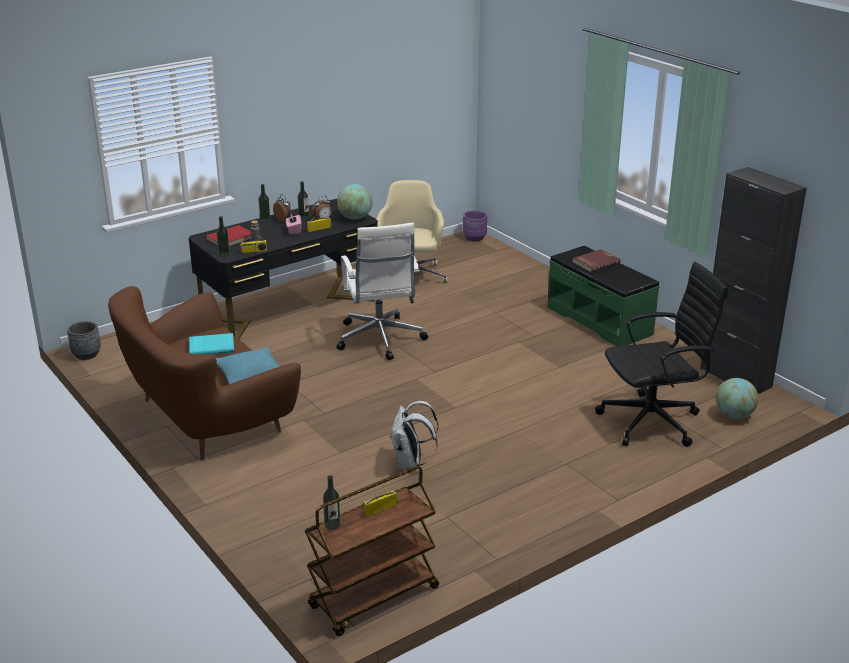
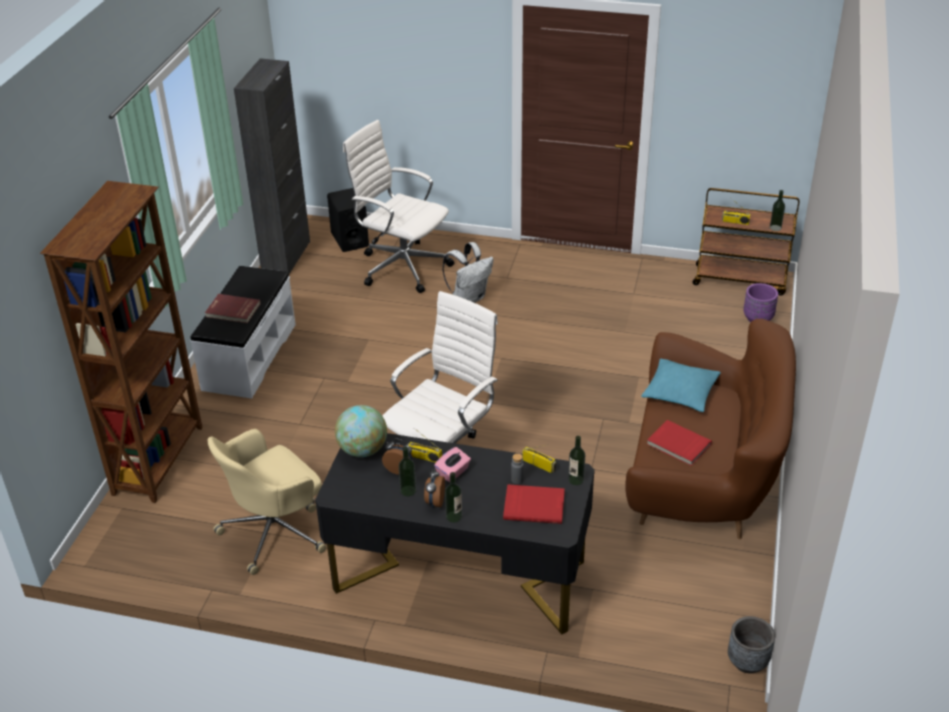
camera: 130 degrees left, 10 degrees up
(211, 346) = (678, 445): turquoise book -> red book
(411, 463) = (601, 338): white backpack -> white backpack (469, 298)
(474, 238) = (96, 548): purple planter -> purple planter (758, 318)
(525, 268) = (160, 459): none -> brown bookcase
(599, 320) = (248, 356): green bench -> white bench
(653, 421) = (402, 266): black office chair -> white office chair
(734, 415) = (349, 240): globe -> black speaker

